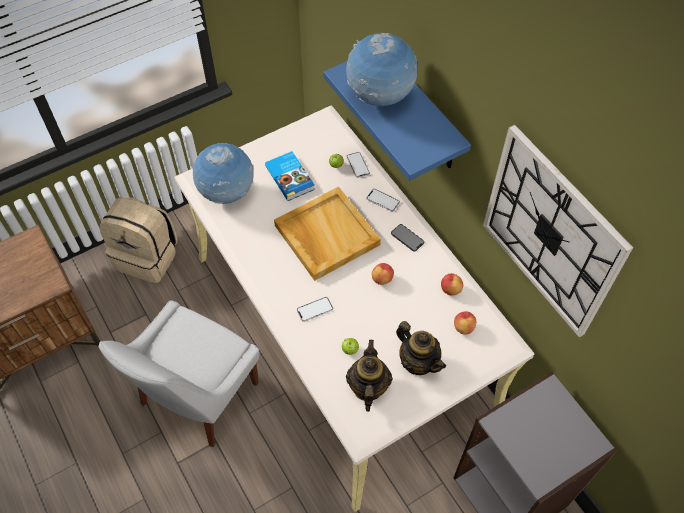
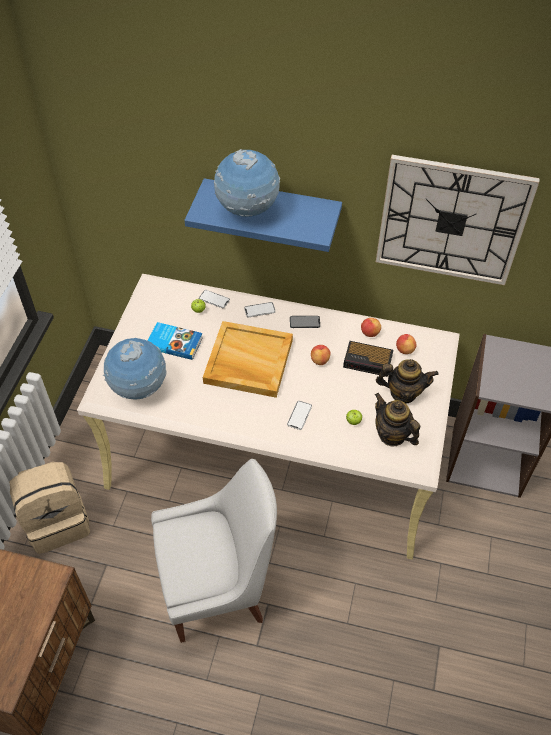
camera: 45 degrees left, 5 degrees down
(196, 397) = (218, 587): white chair -> white chair turned 90 degrees counterclockwise
(421, 312) = (369, 361): none -> alarm clock

